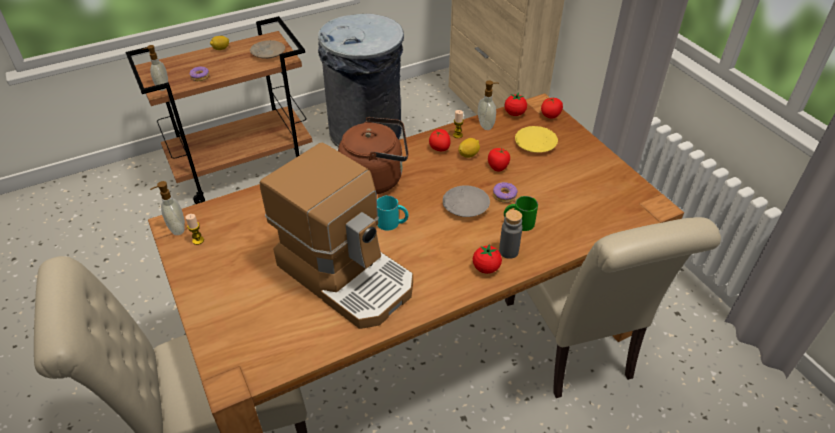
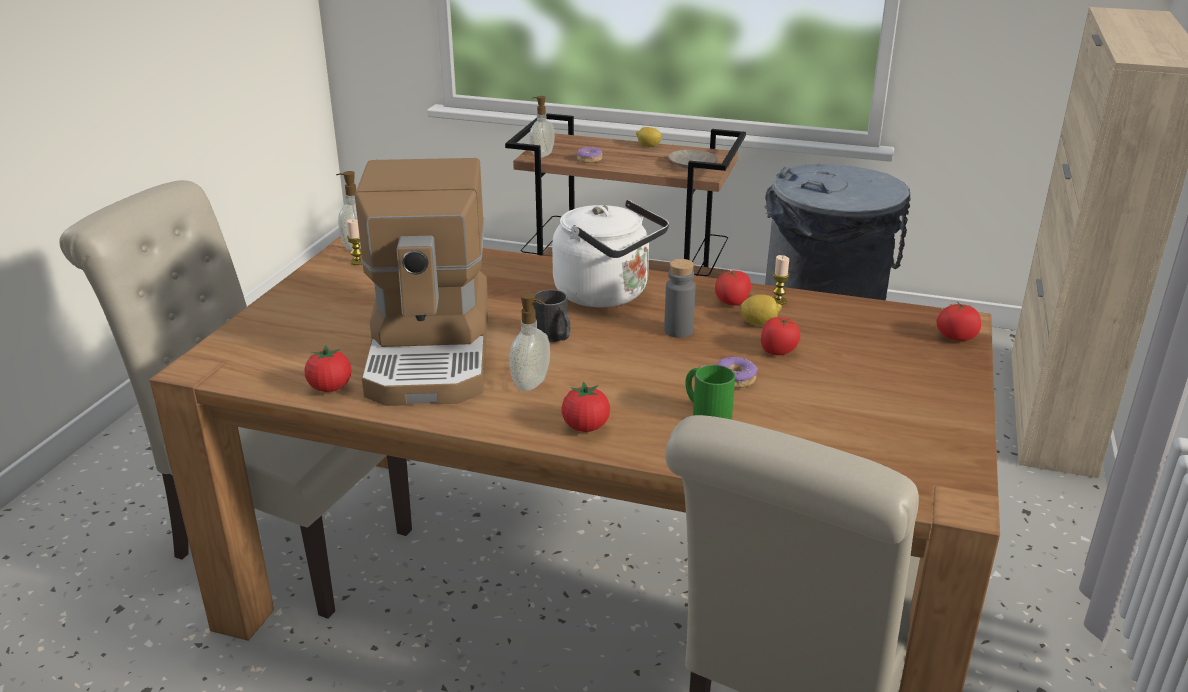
camera: 45 degrees right, 15 degrees down
(376, 178) = (607, 294): brown kettle -> white kettle
(392, 223) = (555, 337): turquoise mug -> black mug
(465, 206) = (666, 363): grey plate -> none
(486, 125) = (836, 308): soap dispenser -> soap dispenser (532, 384)
(508, 251) = (642, 428): grey bottle -> grey bottle (678, 331)
(514, 113) = (901, 314): tomato -> tomato (330, 388)
(536, 144) = (877, 354): yellow plate -> none

